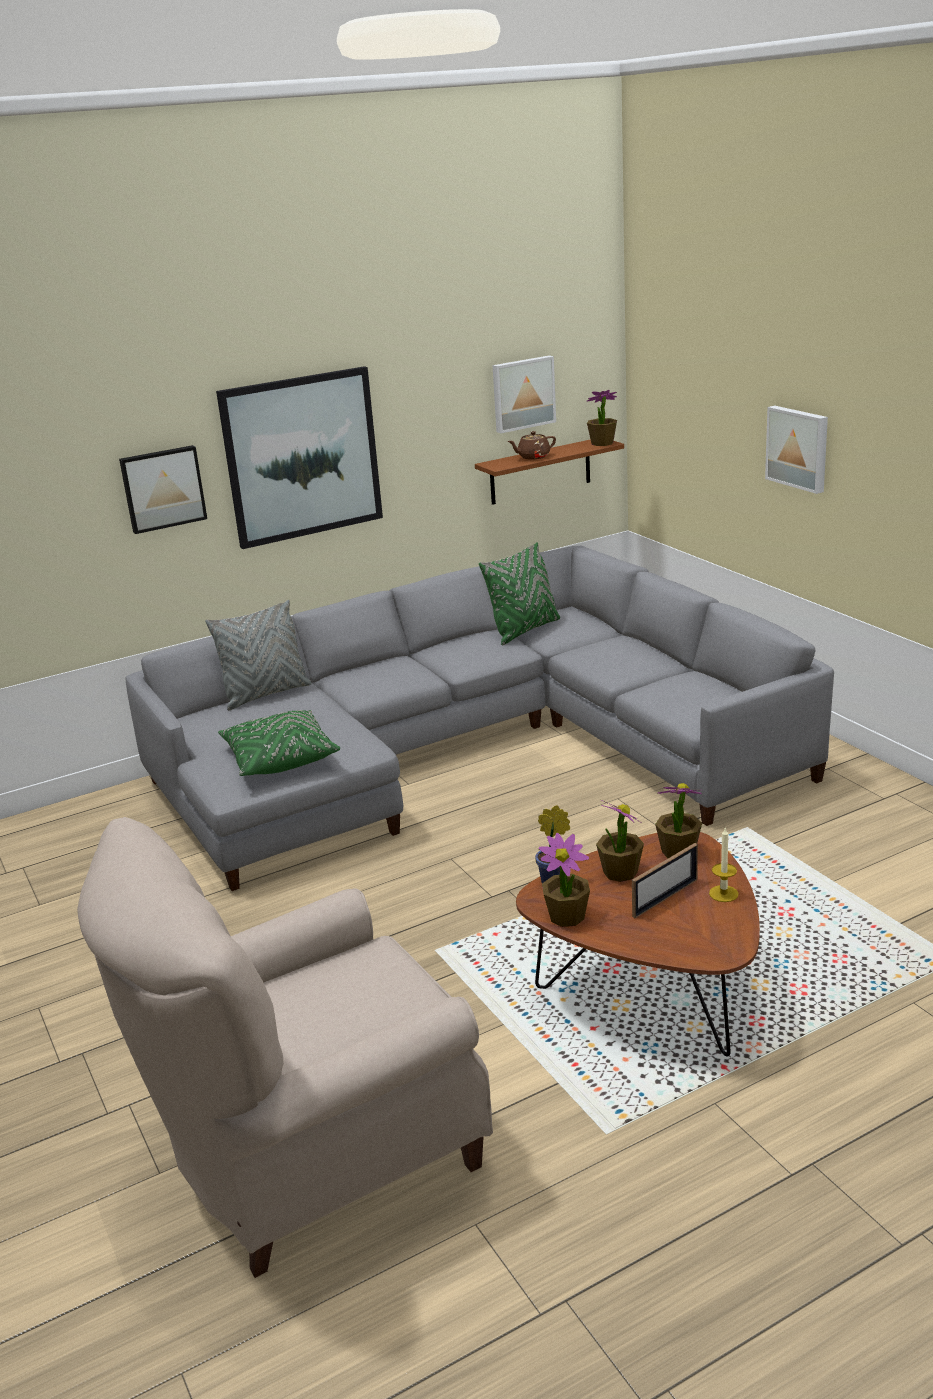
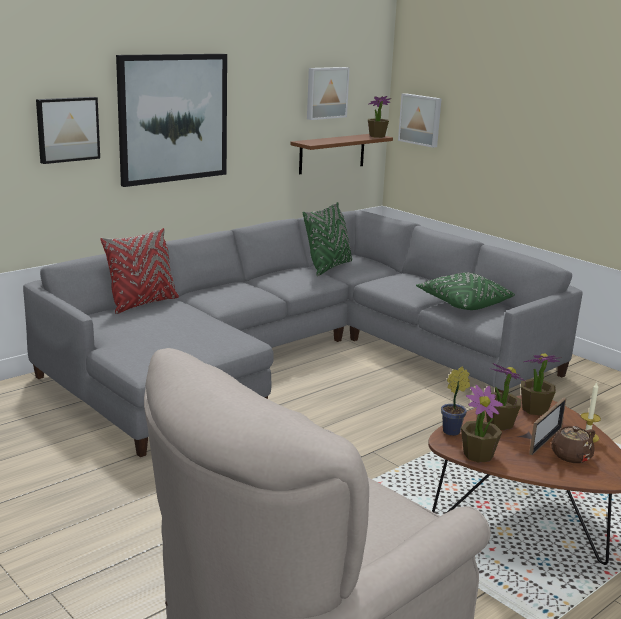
camera: 15 degrees left, 5 degrees down
(266, 694) = (142, 303): grey pillow -> red pillow
(279, 758) = (177, 347): green pillow -> green pillow (463, 303)
(533, 457) = (332, 140): brown teapot -> brown teapot (570, 456)
(798, 448) = (542, 137): picture -> picture (421, 120)

